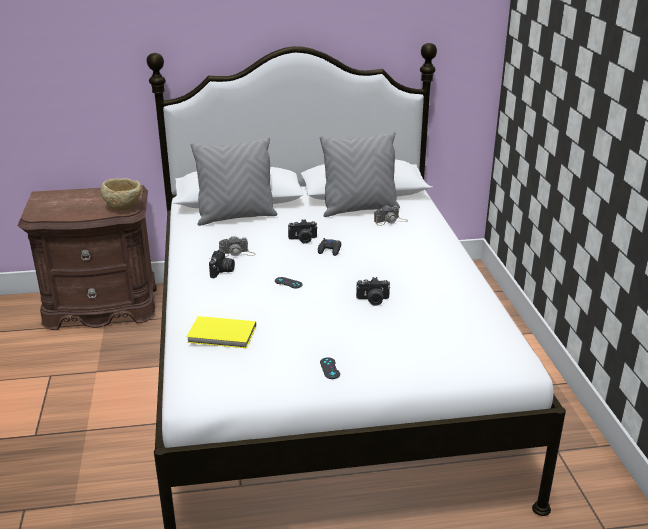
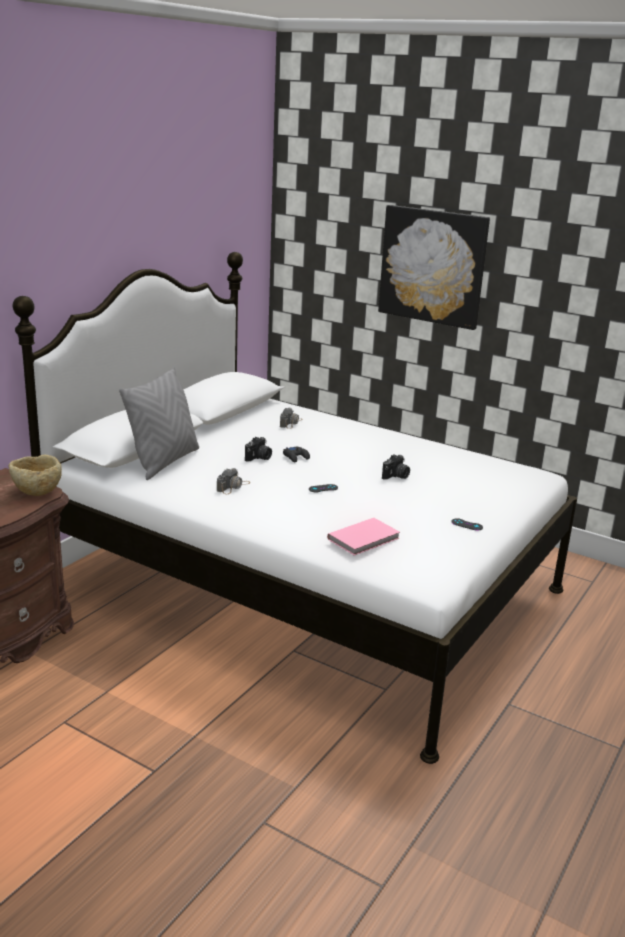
camera: 50 degrees left, 5 degrees down
(222, 271) = (254, 503): camera -> none
(222, 335) = (365, 539): yellow book -> pink book
(359, 209) = (248, 423): grey pillow -> none
(588, 90) = (433, 266): none -> picture

